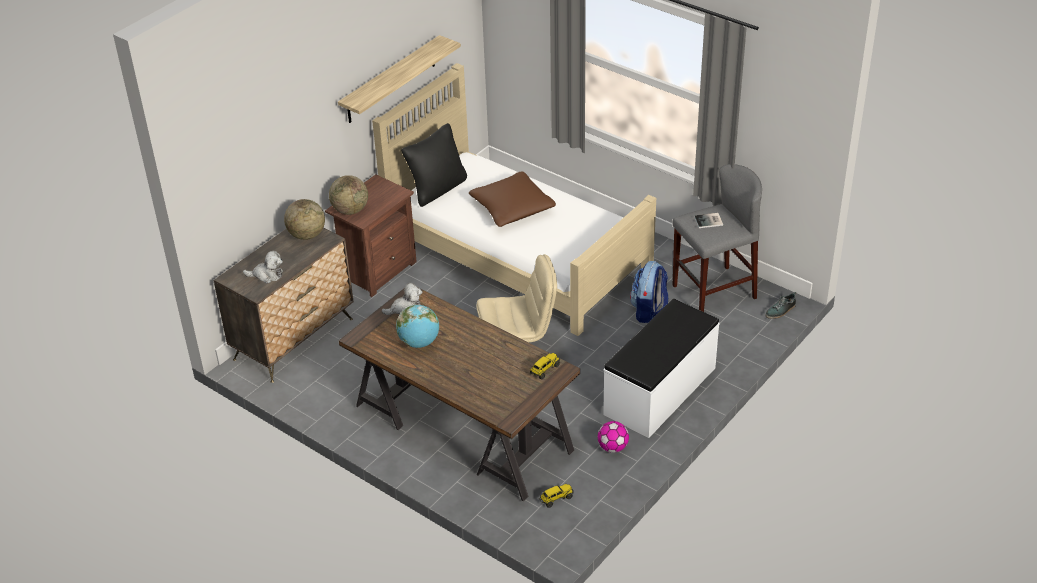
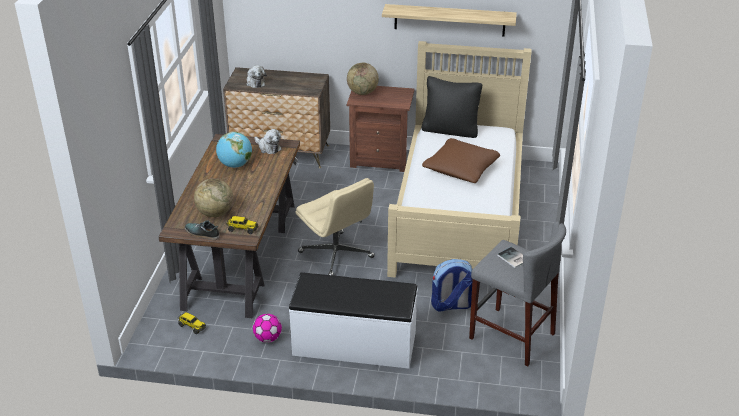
camera: 60 degrees right, 5 degrees down
(307, 235) = (310, 82): globe -> globe (215, 213)
(780, 311) = (524, 388): shoe -> shoe (202, 233)

